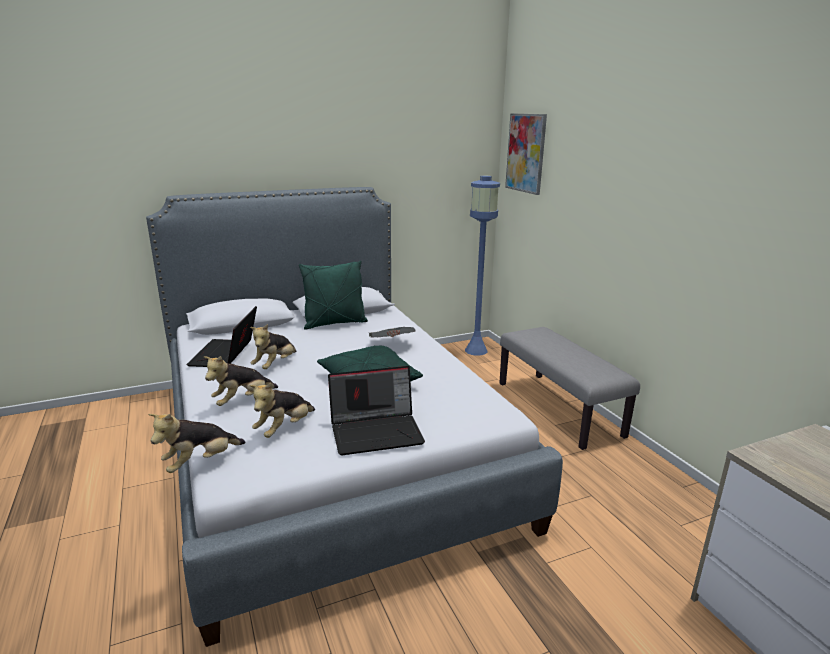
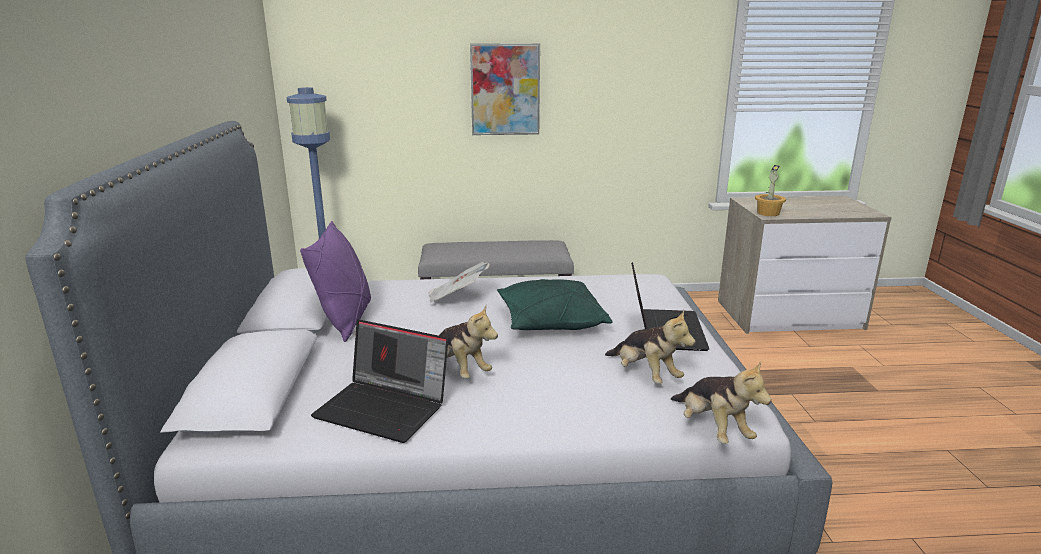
camera: 70 degrees left, 0 degrees up
(242, 400) = (558, 399): plush toy -> none
(334, 323) = (346, 320): green pillow -> purple pillow
(526, 153) = (334, 54): picture -> picture (505, 89)
(772, 456) = (768, 213): none -> potted plant

